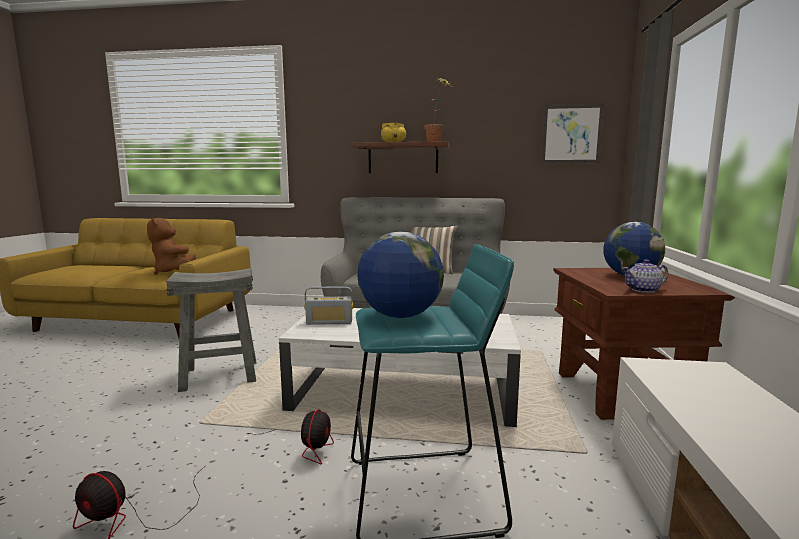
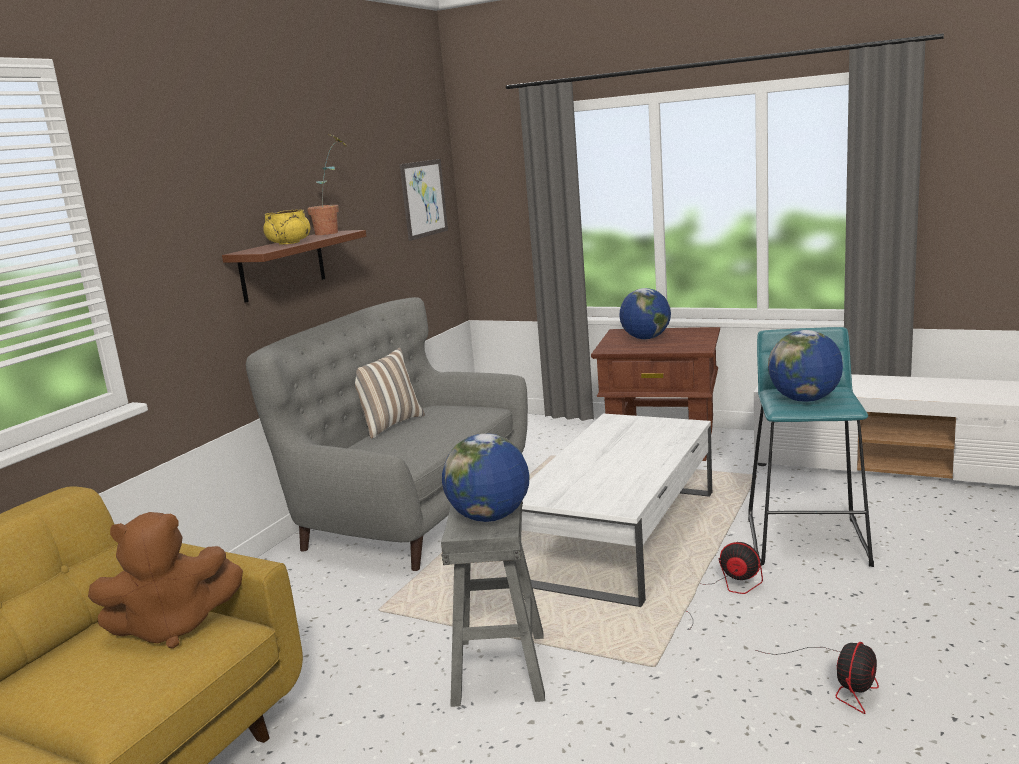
camera: 70 degrees left, 5 degrees up
(204, 276) = (490, 517): none -> globe
(329, 322) = (588, 492): radio -> none
(643, 290) = (698, 342): teapot -> none

